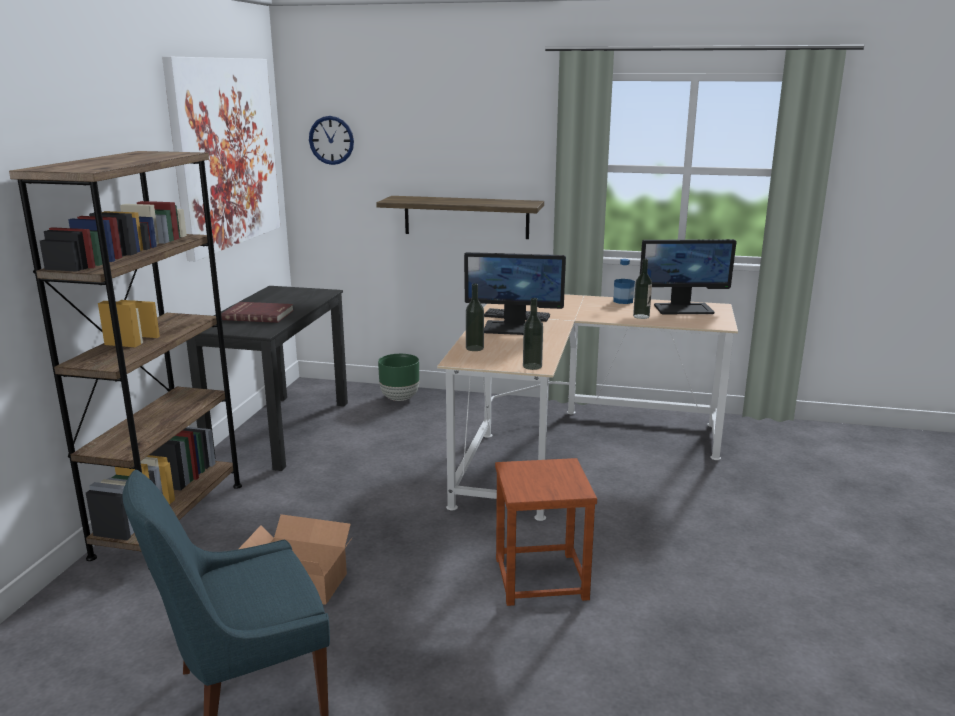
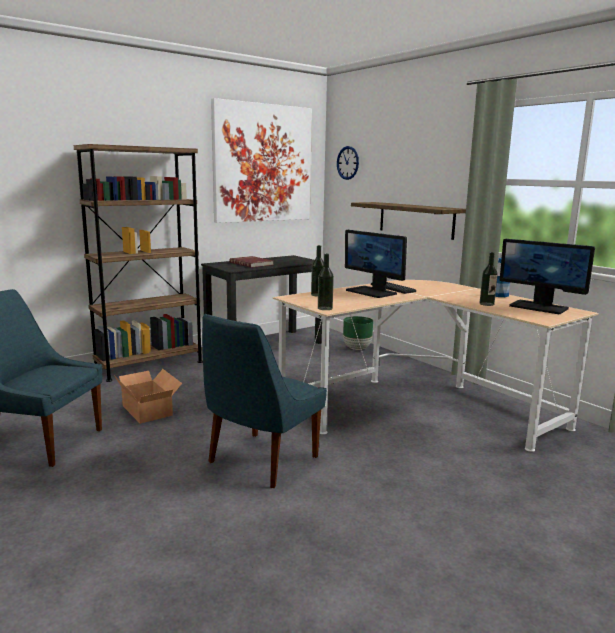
camera: 40 degrees right, 5 degrees down
(540, 579) = (260, 461): brown stool -> blue chair

